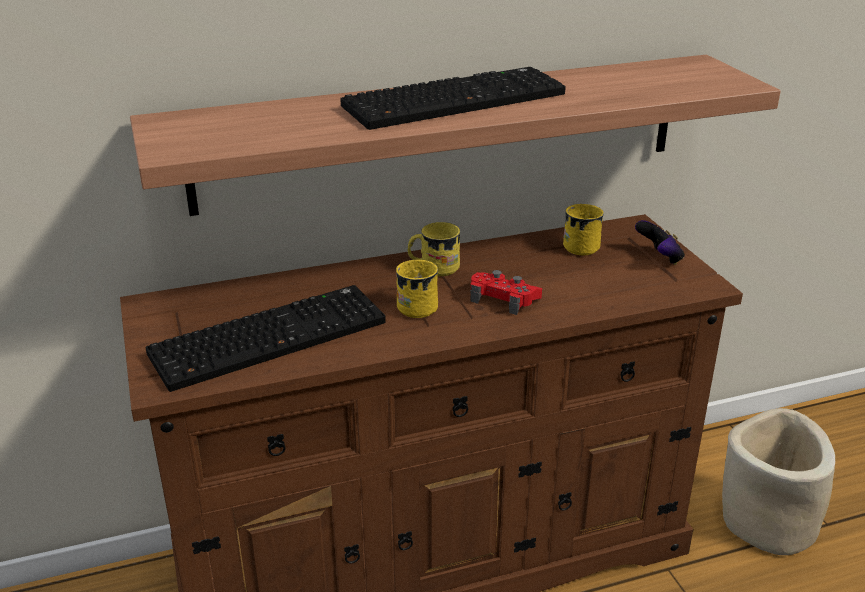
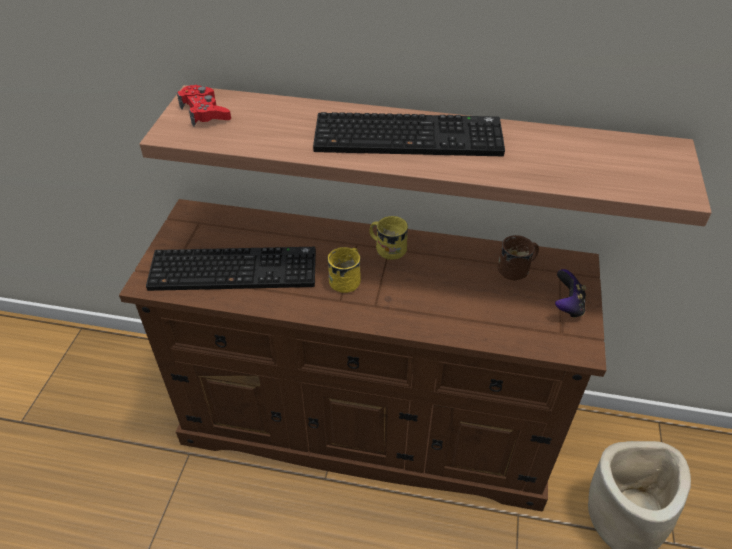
camera: 30 degrees right, 15 degrees up
(504, 299) = (411, 298): red game controller -> red game controller (205, 112)
(584, 246) = (517, 269): yellow mug -> brown mug

